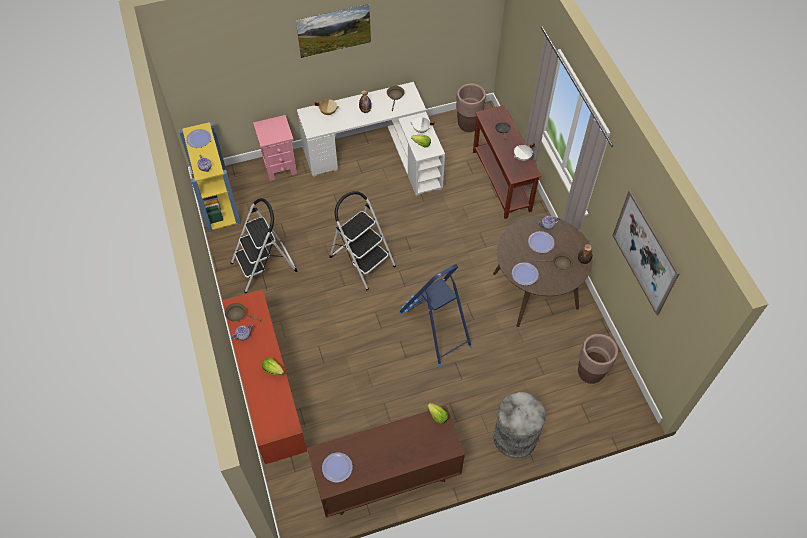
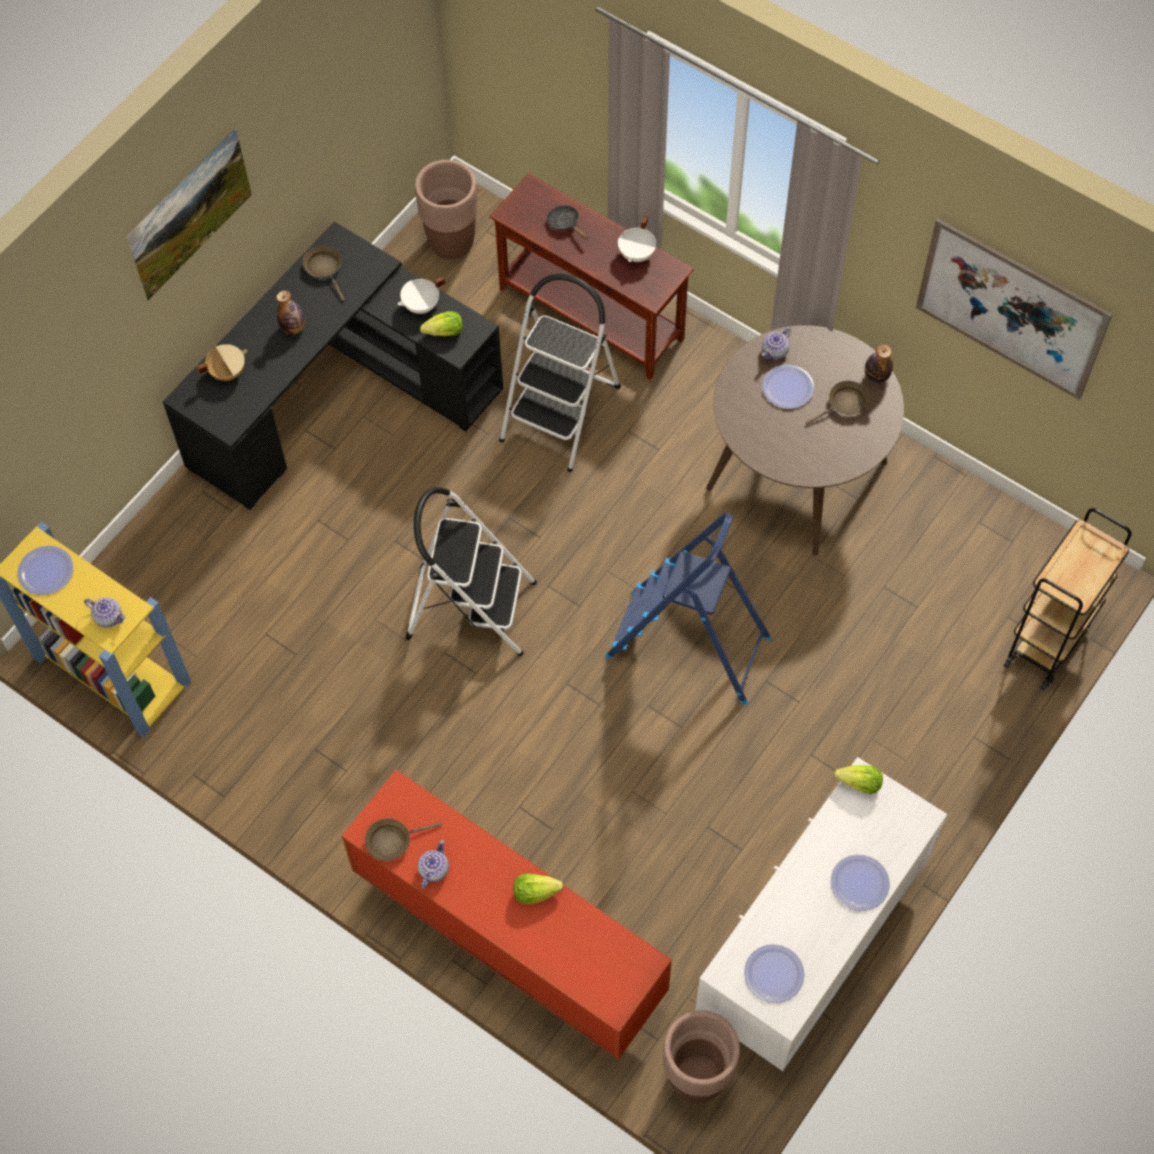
camera: 35 degrees left, 5 degrees up
(266, 267) = (307, 730): step ladder -> step ladder (563, 411)
(280, 167) = (173, 529): pink nightstand -> none
(379, 155) = (338, 396): white desk -> black desk
(387, 478) = (811, 944): brown dresser -> white dresser
(514, 437) = (951, 739): grey trash can -> none
(525, 274) = (805, 458): plate -> plate (860, 883)
(589, 427) = (1048, 645): none -> brown cart
(590, 373) = (984, 558): brown planter -> brown planter (697, 1077)

